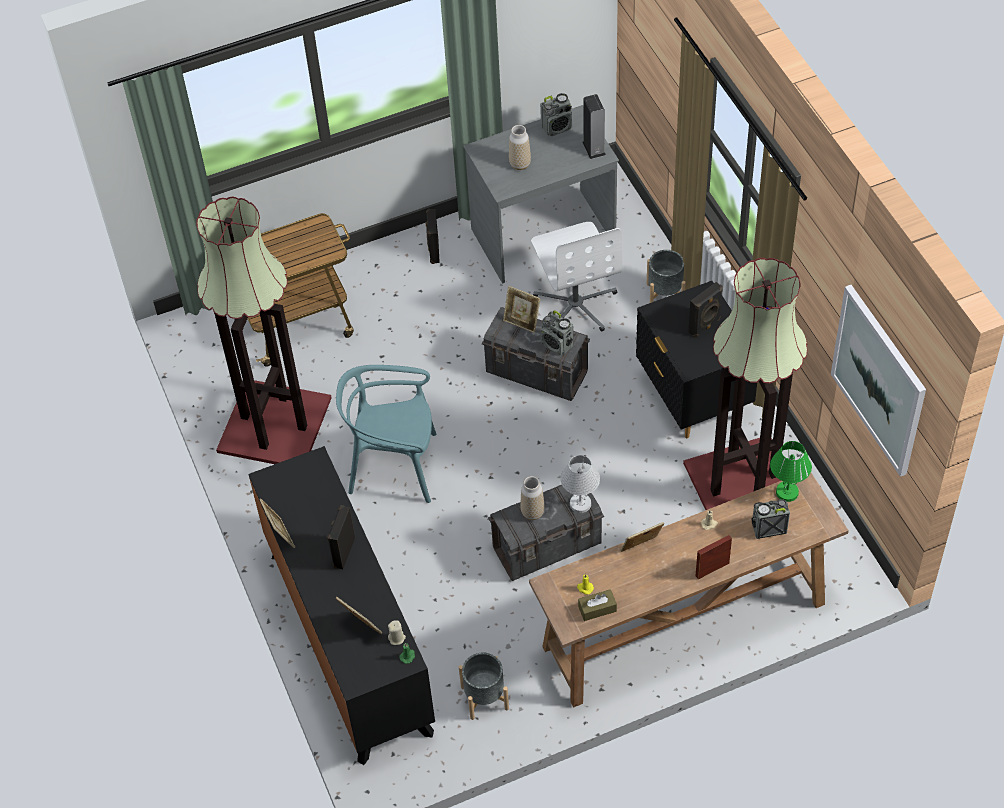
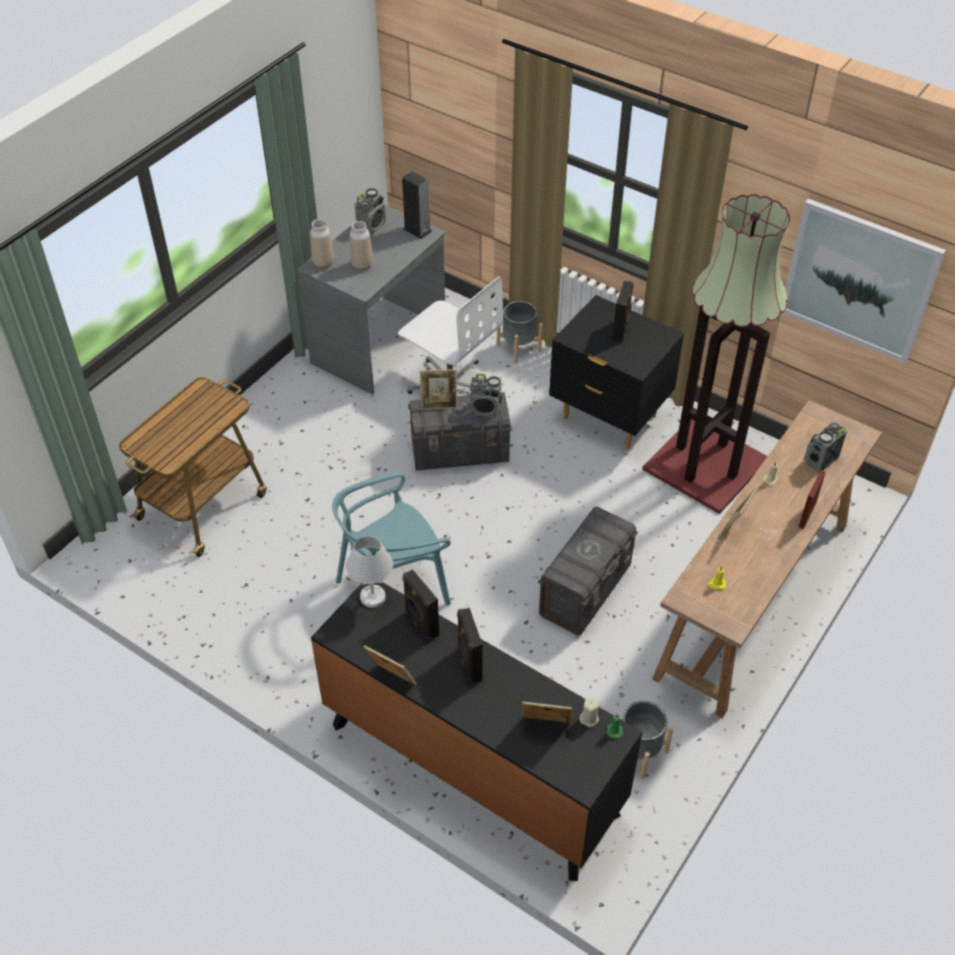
camera: 35 degrees left, 5 degrees down
(273, 423) = (244, 604): floor lamp -> none
(433, 251) = (289, 394): black speaker -> black speaker (421, 624)
(532, 512) = (579, 556): vase -> vase (323, 263)
(580, 504) = (615, 529): white table lamp -> white table lamp (373, 597)
(597, 609) = (743, 597): brown tissue box -> none
(787, 492) = (808, 425): green table lamp -> none

